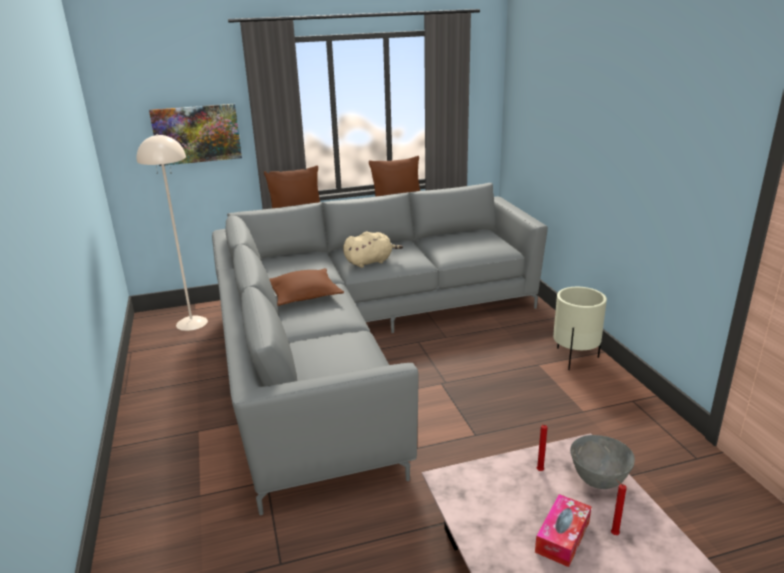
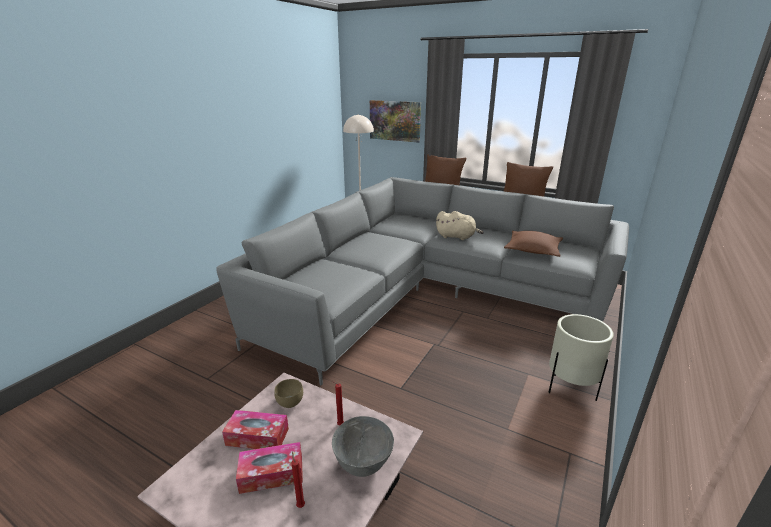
camera: 45 degrees right, 0 degrees up
(304, 295) = (382, 240): brown pillow -> brown pillow (533, 250)
(477, 488) = (289, 403): none -> brown bowl
(504, 527) = (257, 437): none -> tissue box

